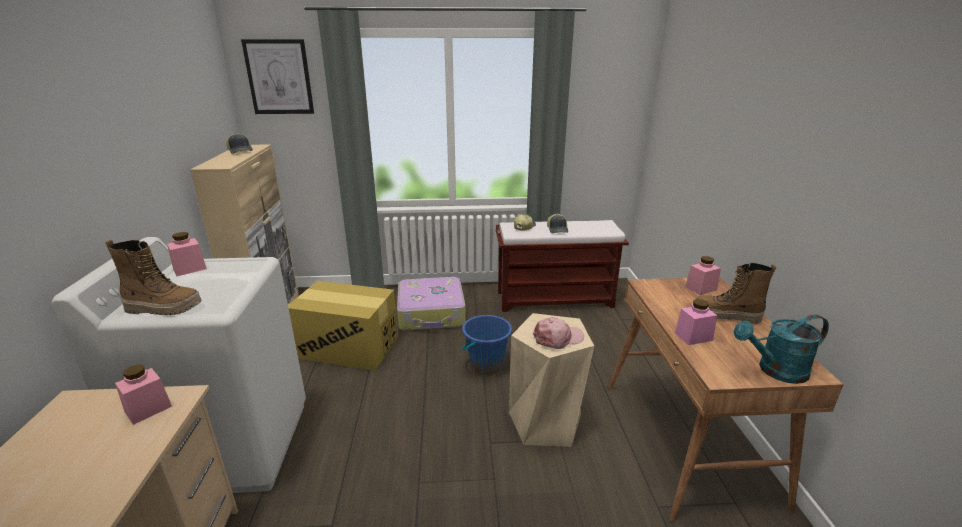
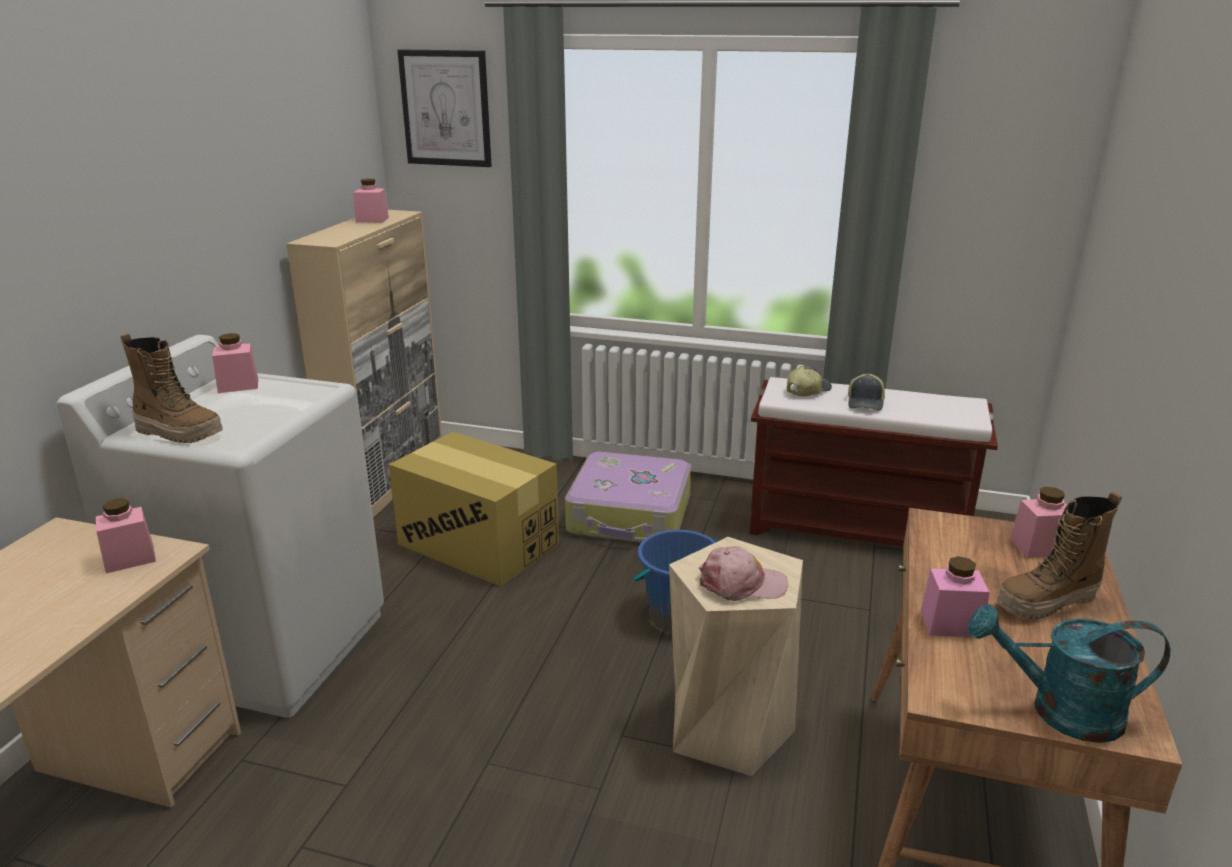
camera: 20 degrees right, 0 degrees up
(241, 151) = (372, 220): cap -> pink jar
(726, 316) = (1047, 603): boot -> boot turned 60 degrees counterclockwise

